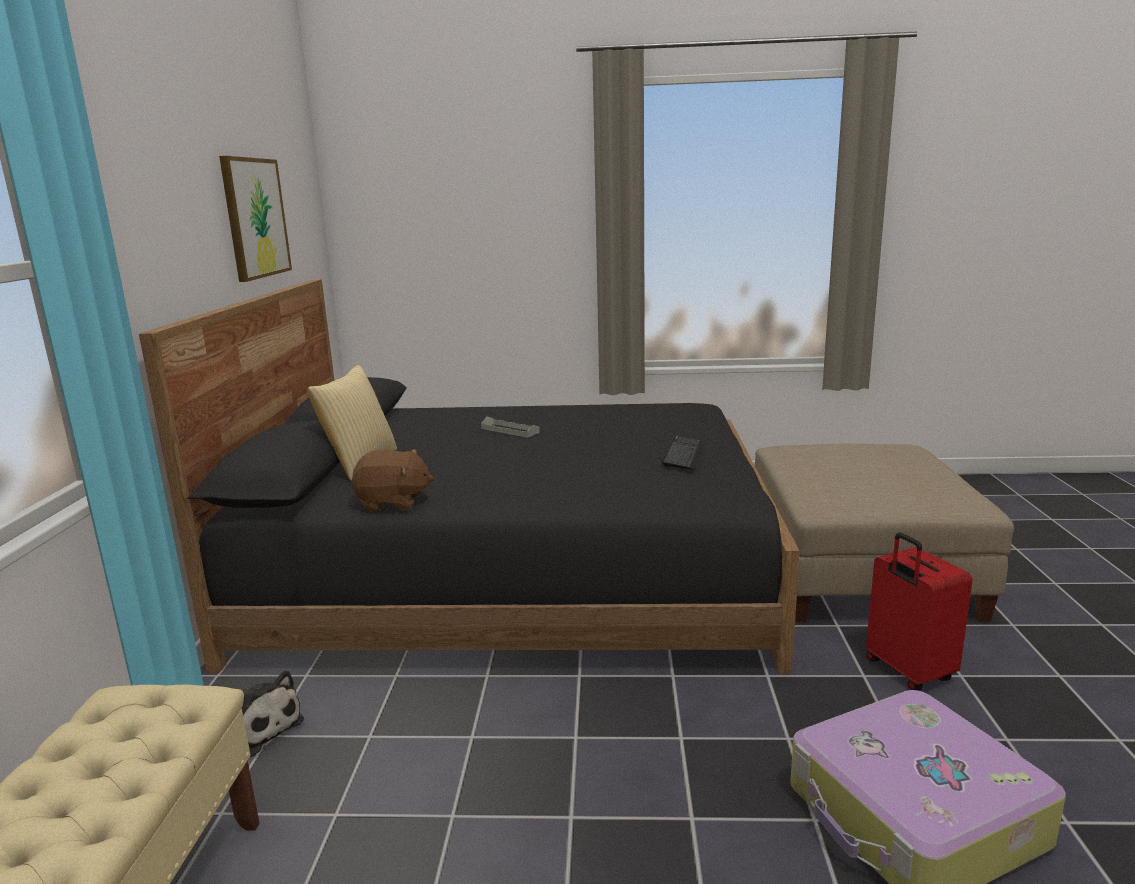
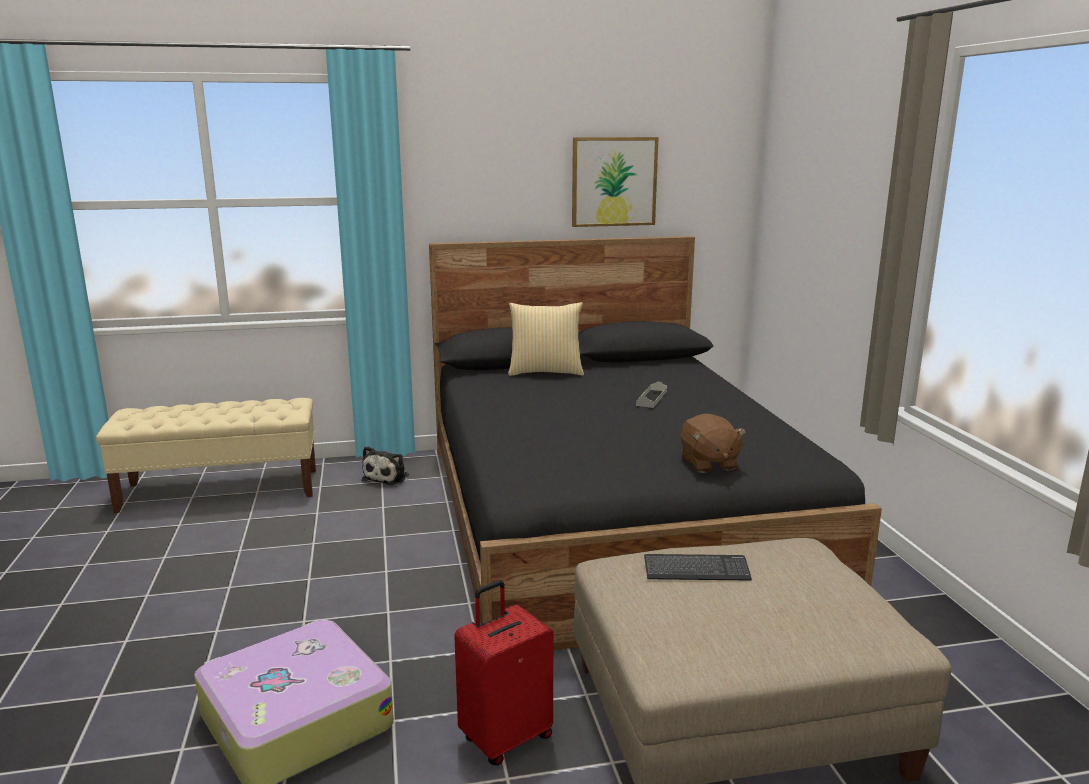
camera: 75 degrees right, 0 degrees up
(393, 502) = (474, 390): brown plush toy -> brown plush toy (708, 464)
(683, 454) = (603, 456): keyboard -> keyboard (696, 570)

